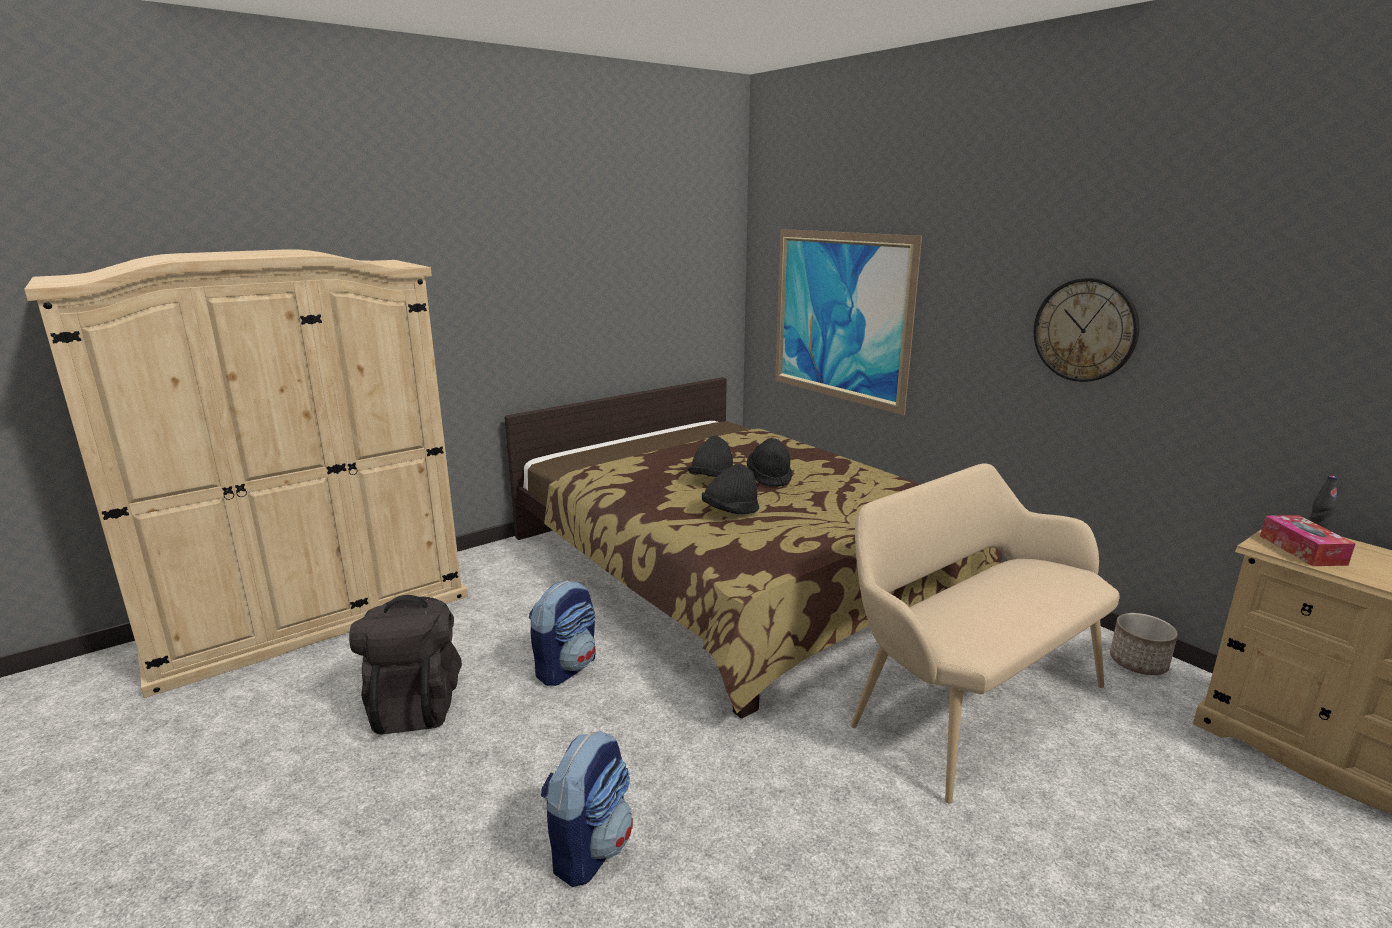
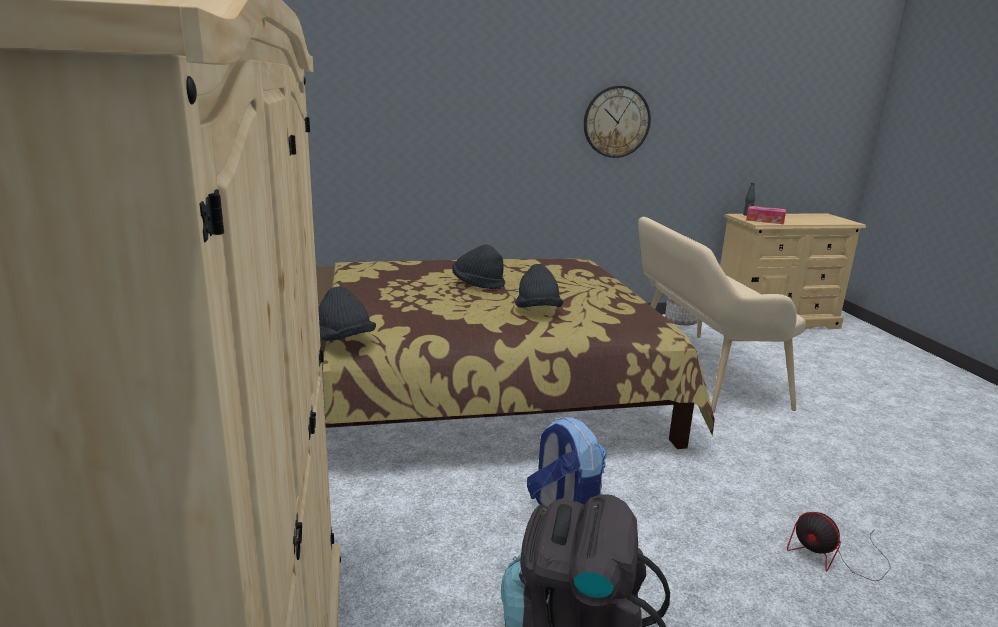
camera: 65 degrees left, 0 degrees up
(589, 848) = (833, 557): backpack -> fan
(712, 479) = (454, 300): black hat -> black hat (345, 340)
(839, 317) = (394, 135): picture -> none

